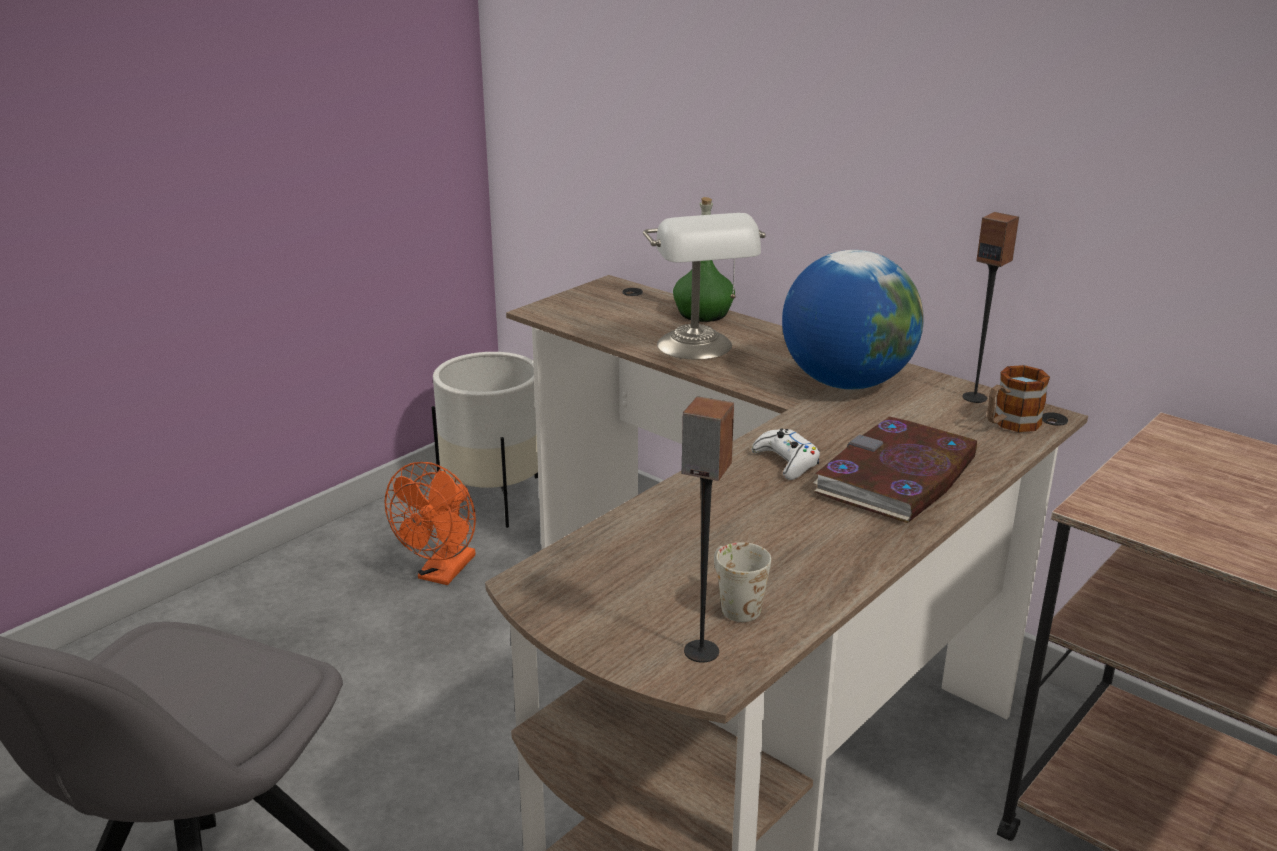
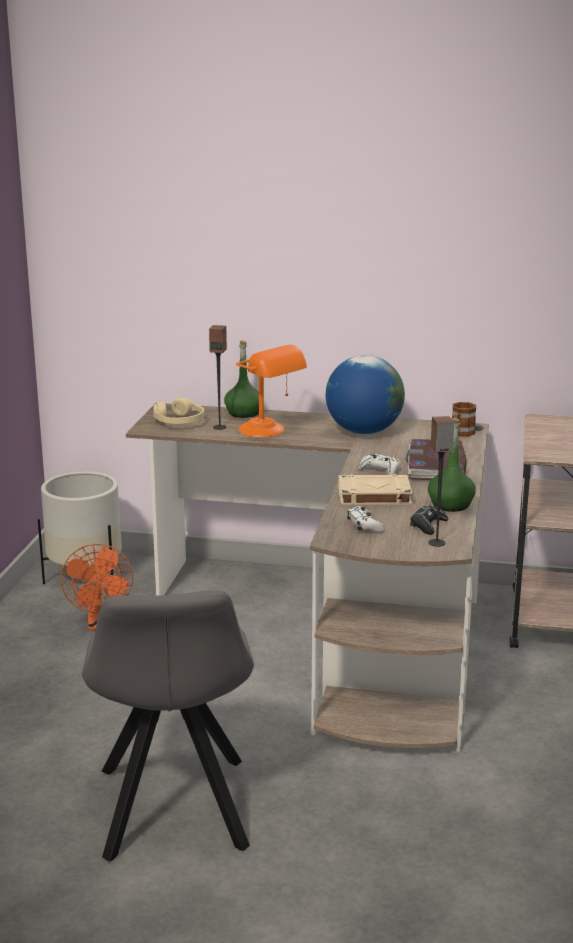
camera: 30 degrees left, 5 degrees down
(596, 309) = (179, 421): none -> beige headphones
(623, 569) = (365, 525): none -> white game controller
(701, 350) = (269, 431): white table lamp -> orange table lamp
(713, 510) = (373, 495): none -> beige book
(733, 604) = (428, 525): white mug -> black game controller
(828, 569) = (451, 505): none -> green bottle
(975, 397) = (431, 426): speaker -> speaker (219, 427)

